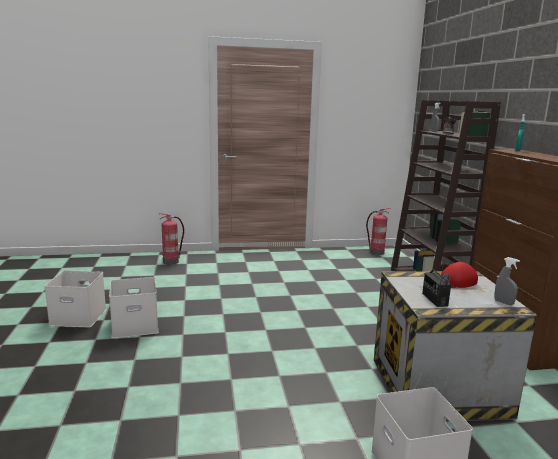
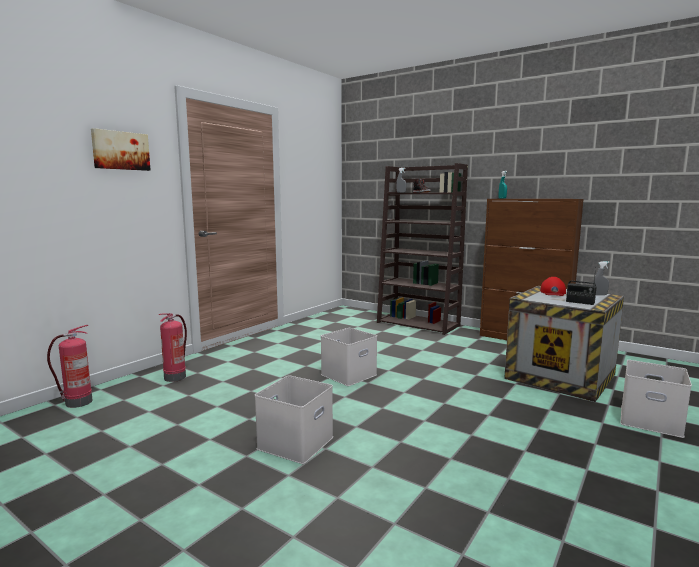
camera: 45 degrees left, 5 degrees down
(77, 317) = (207, 470): white storage box -> white storage box (348, 375)
(158, 91) = (120, 150): none -> picture
(376, 252) = (339, 314): fire extinguisher -> fire extinguisher (77, 403)

